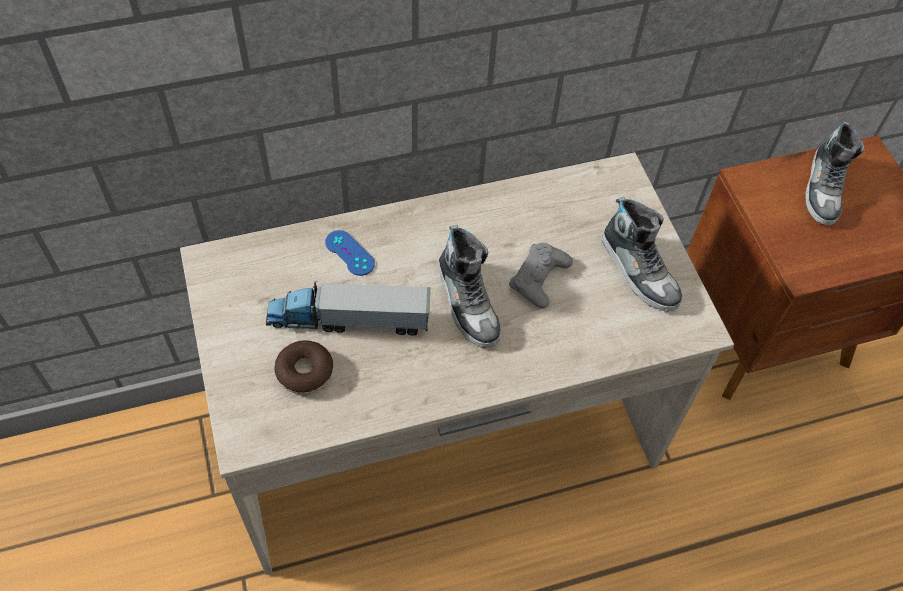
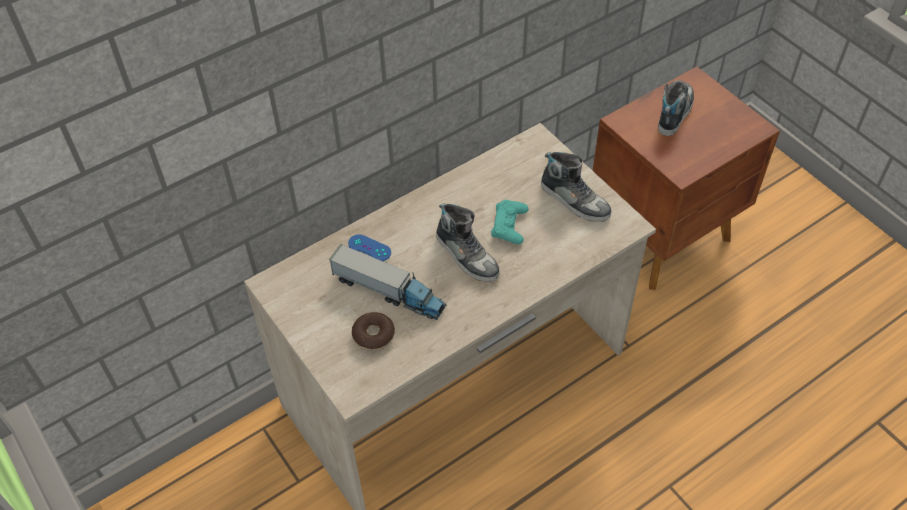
camera: 15 degrees left, 5 degrees down
(348, 319) = (389, 292): toy truck -> toy truck turned 135 degrees counterclockwise
(539, 278) = (509, 225): grey game controller -> turquoise game controller
(824, 188) = (674, 112): shoe -> shoe turned 150 degrees counterclockwise

